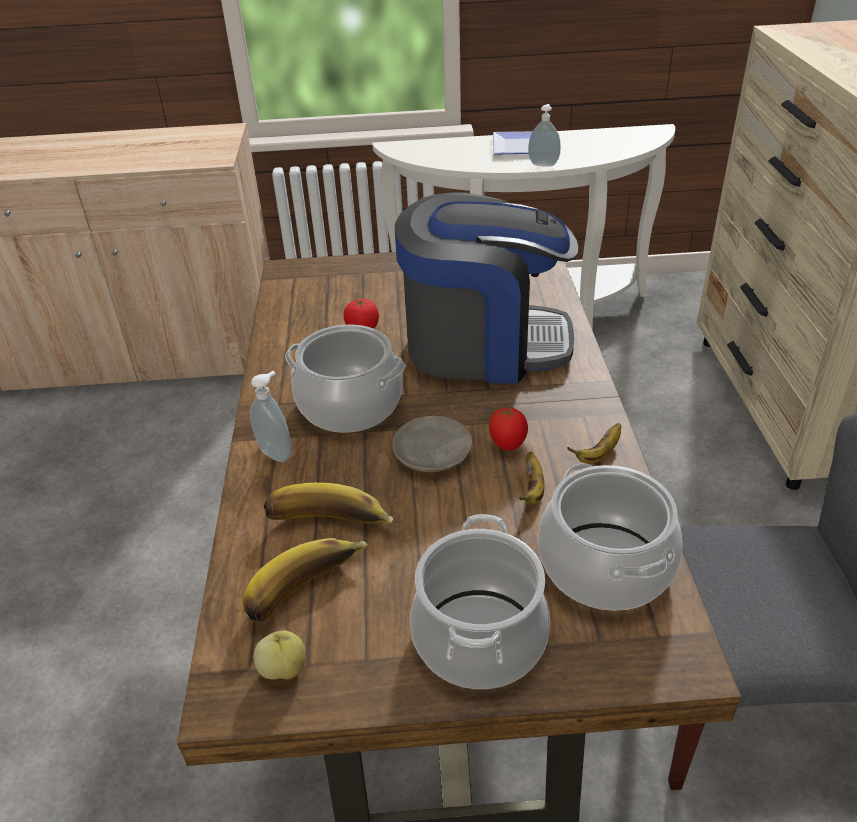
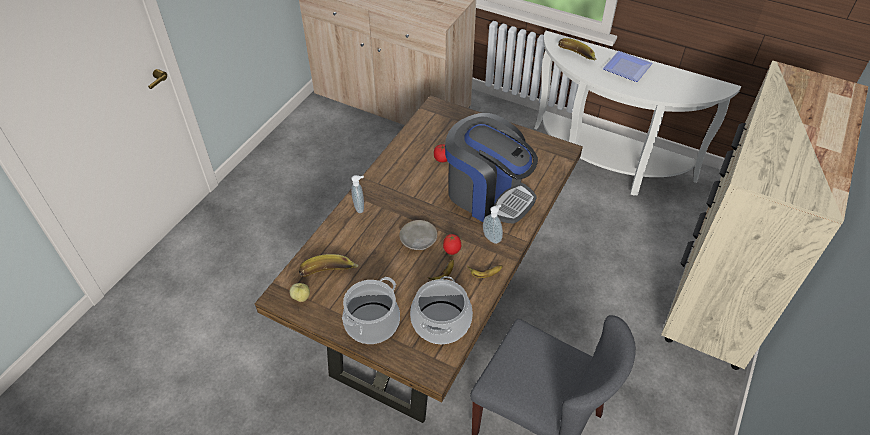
camera: 30 degrees right, 10 degrees up
(328, 527) = (354, 251): banana -> banana (575, 56)
(350, 404) = (405, 198): cooking pot -> none
(543, 164) = (626, 88): soap dispenser -> soap dispenser (492, 238)

